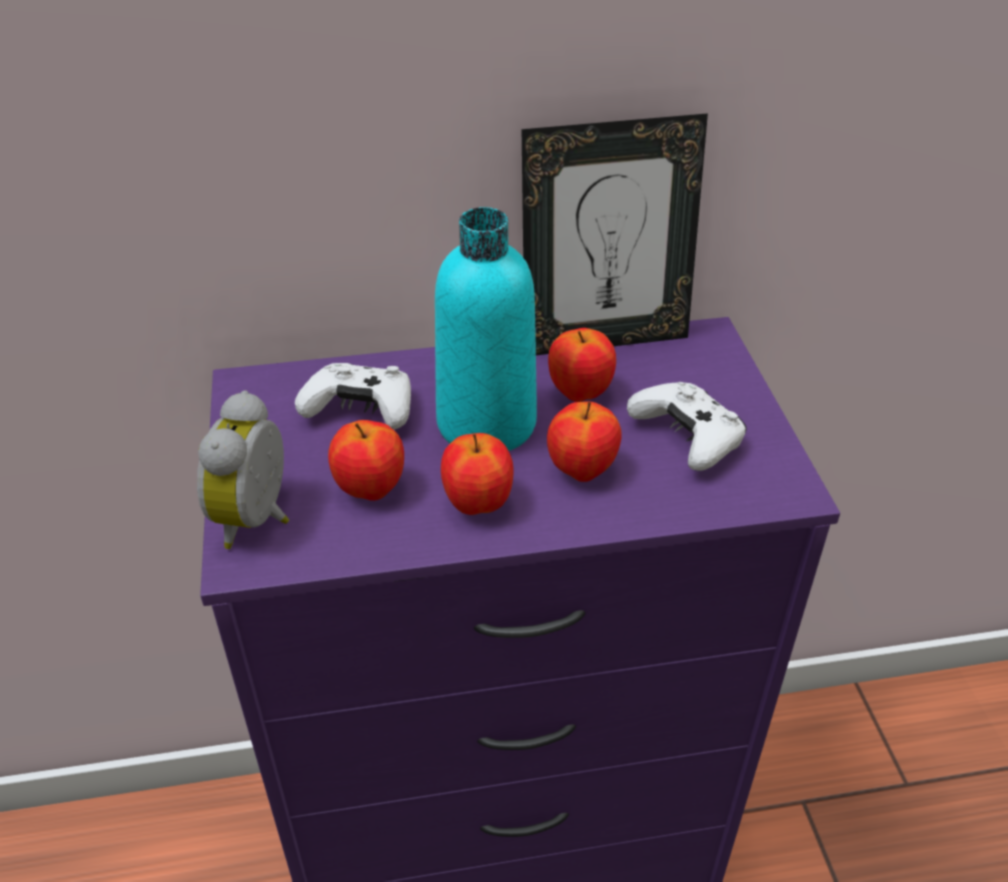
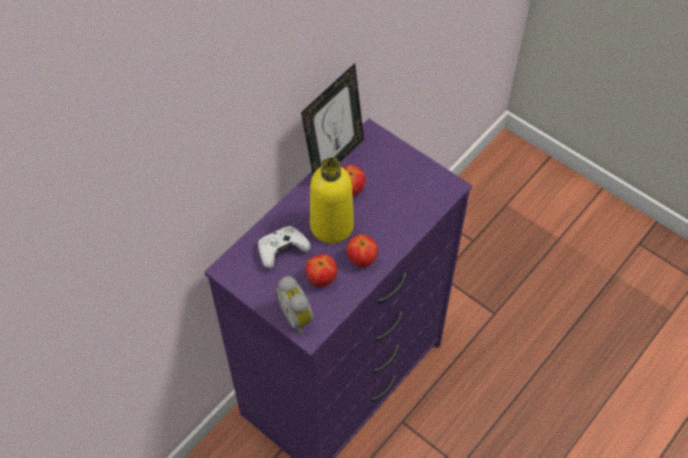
camera: 40 degrees left, 15 degrees up
(486, 423) = (331, 226): turquoise bottle -> yellow bottle
(581, 471) = (381, 223): apple -> none
(687, 438) = (403, 186): white game controller -> none

